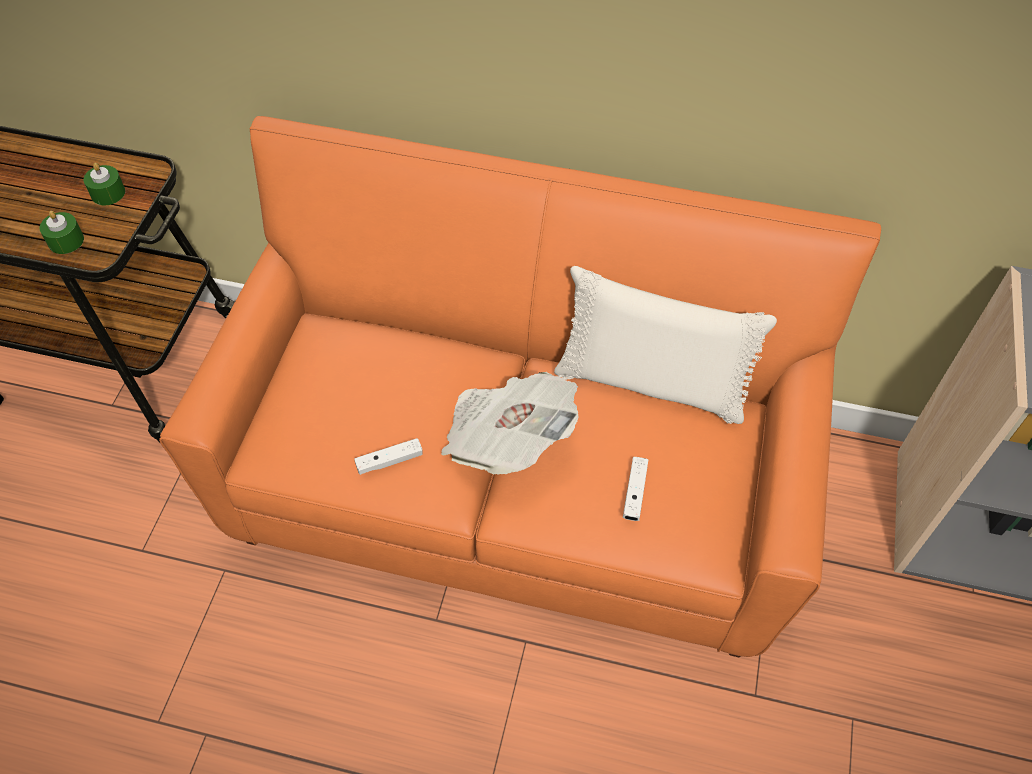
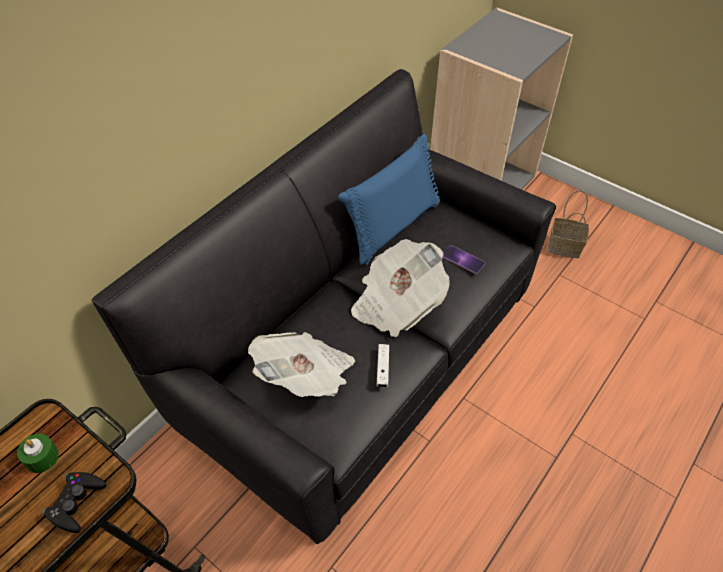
camera: 65 degrees left, 5 degrees down
(66, 241) = (76, 503): green candle -> black game controller
(340, 384) = (306, 376): none -> newspaper
(516, 489) = (360, 364): orange sofa -> black sofa
(634, 493) = (463, 259): white game controller -> phone
(651, 383) = (392, 226): white pillow -> blue pillow
(923, 708) = (563, 247): none -> basket

